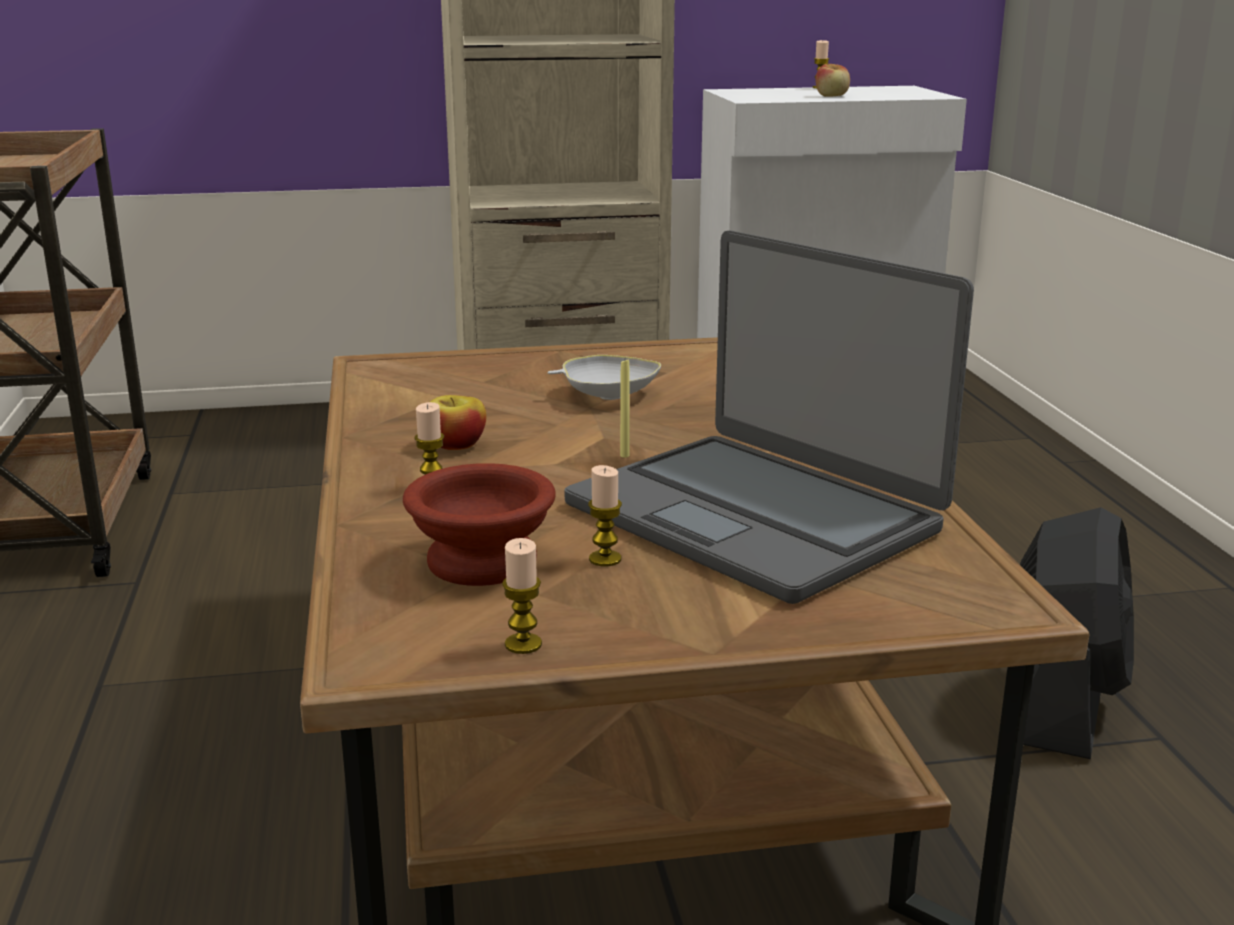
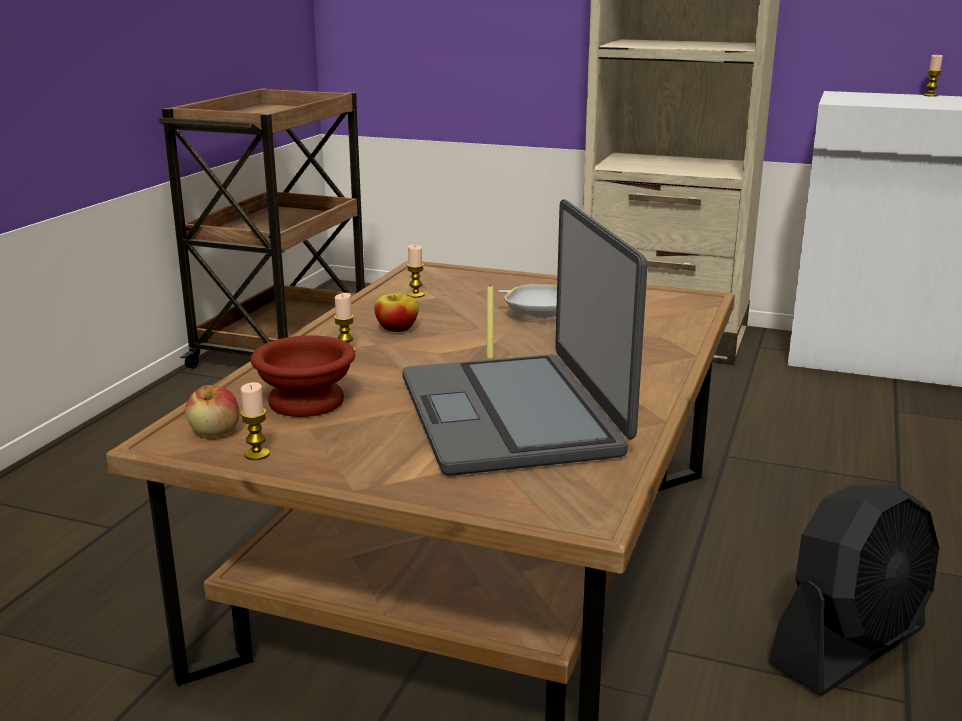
camera: 30 degrees right, 0 degrees up
(605, 559) = (377, 418): candle -> candle (416, 295)
(832, 96) = (920, 103): apple -> apple (215, 432)

